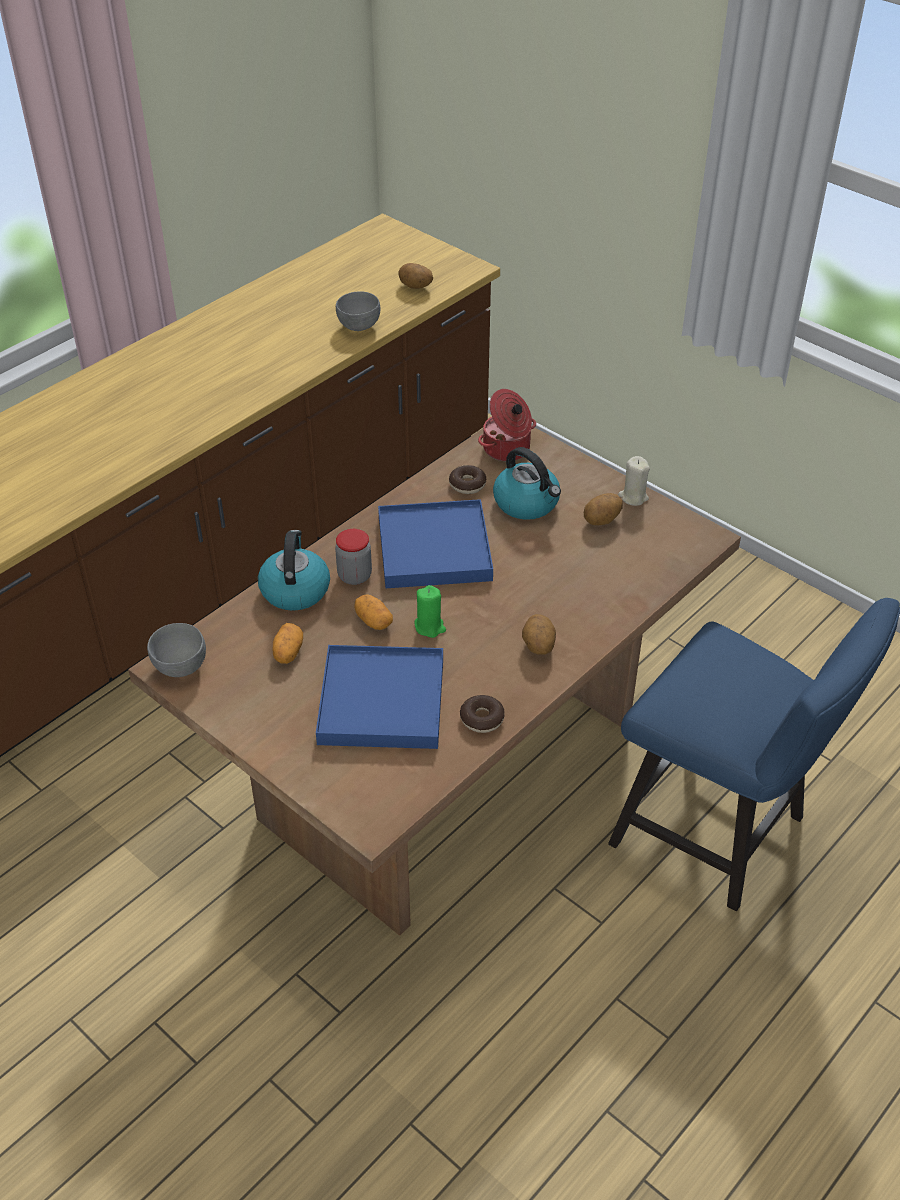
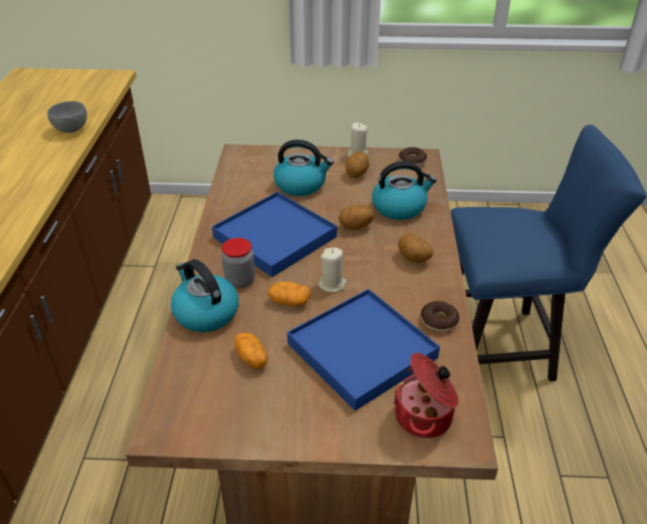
camera: 40 degrees left, 5 degrees down
(181, 666) = (174, 422): grey bowl -> none
(415, 287) = (88, 96): potato -> potato (356, 227)
(430, 627) = (332, 284): green candle -> beige candle
(467, 484) = (250, 191): donut -> donut (412, 161)
(507, 449) = (251, 162): cooking pot -> cooking pot (425, 417)
(597, 584) = (399, 207): none -> kettle

